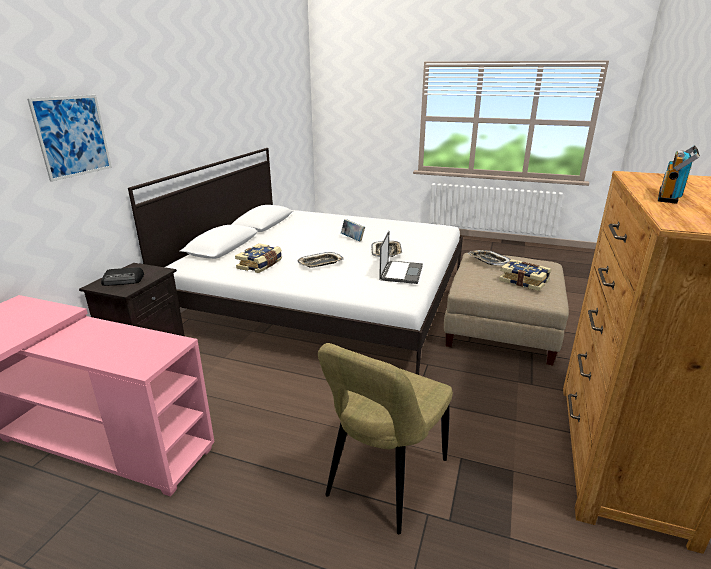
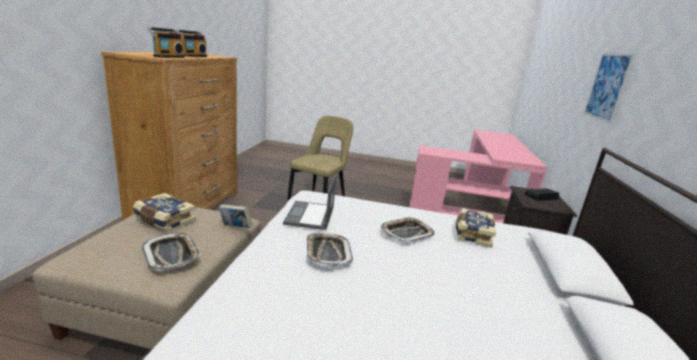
camera: 170 degrees right, 5 degrees down
(352, 239) = (391, 291): book -> book (235, 228)
(642, 178) = (168, 57): none -> radio

